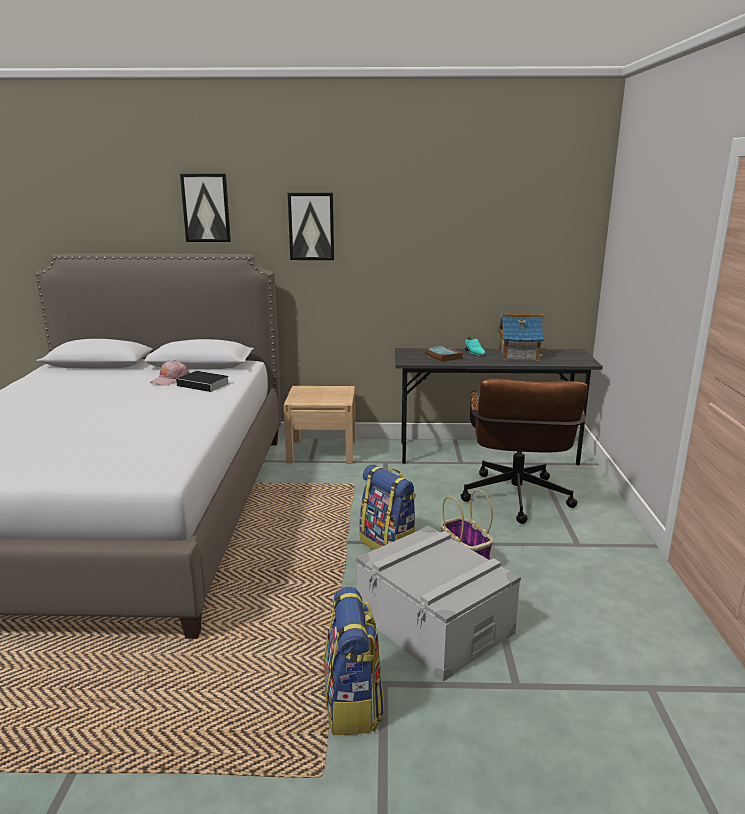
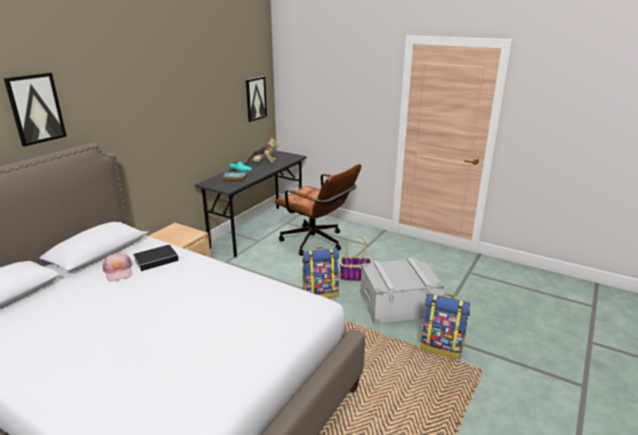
camera: 60 degrees left, 5 degrees up
(311, 226) = (127, 108): picture -> picture (255, 98)
(518, 355) = (262, 164): toy house -> plush toy

